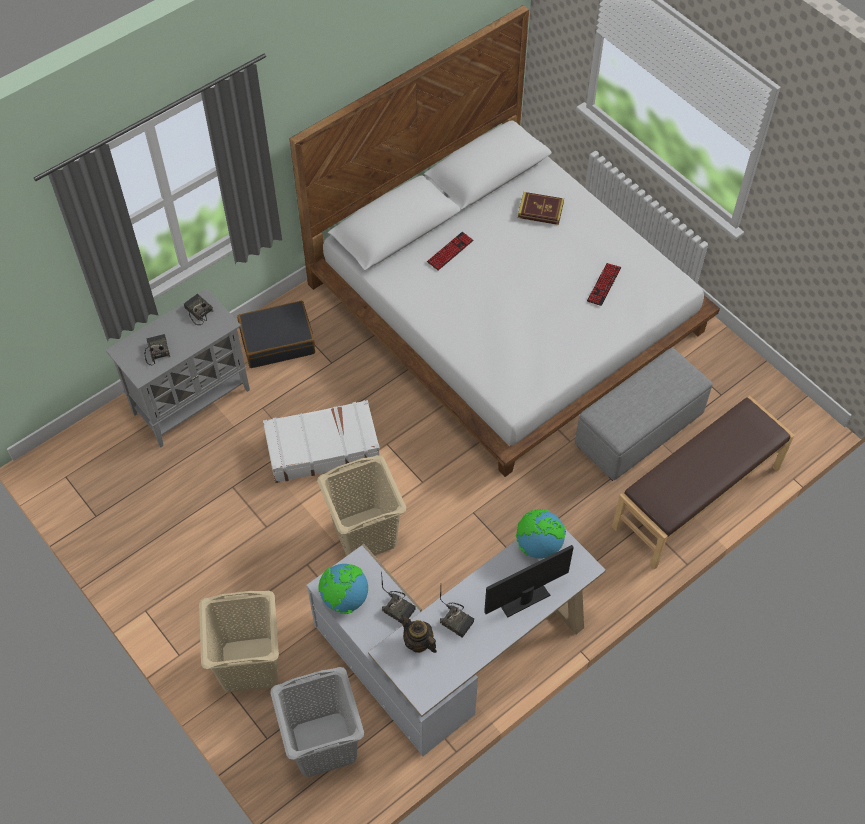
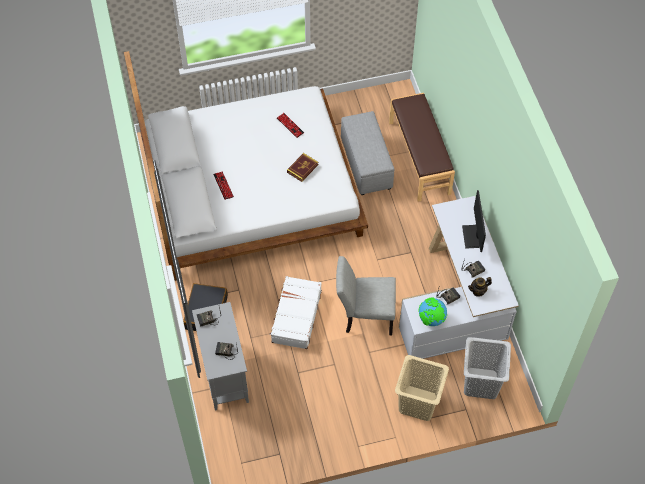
camera: 65 degrees left, 0 degrees up
(365, 534) = (364, 316): beige laundry basket -> grey chair
(538, 545) = (447, 217): globe -> none
(540, 210) = (220, 131): book -> book (302, 168)

